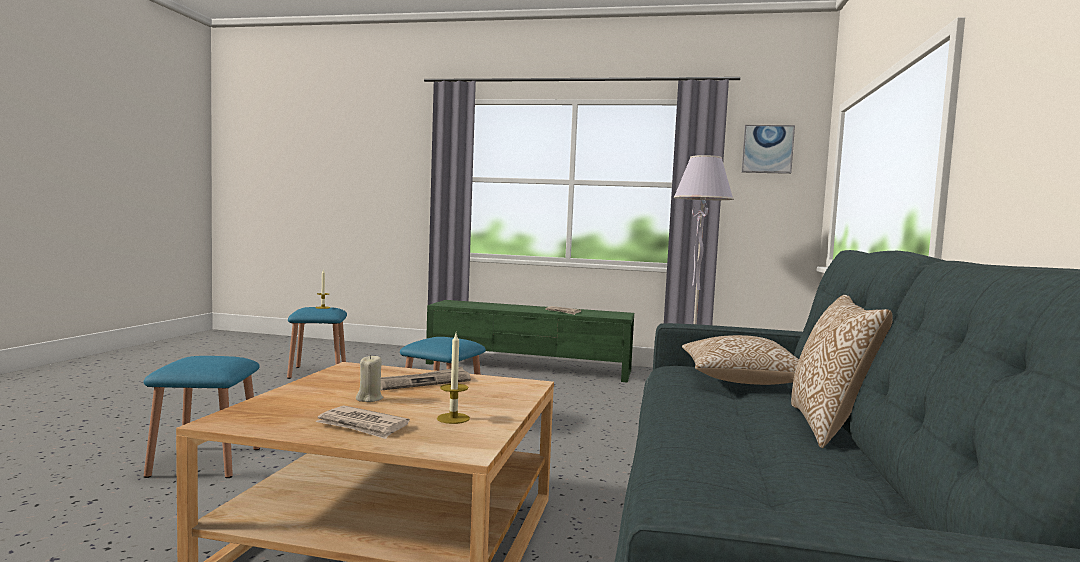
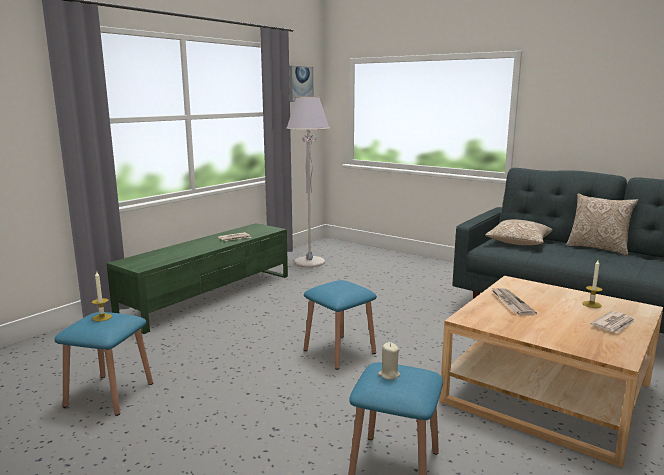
camera: 65 degrees left, 10 degrees up
(369, 399) = (556, 319): beige candle -> beige candle (389, 375)

